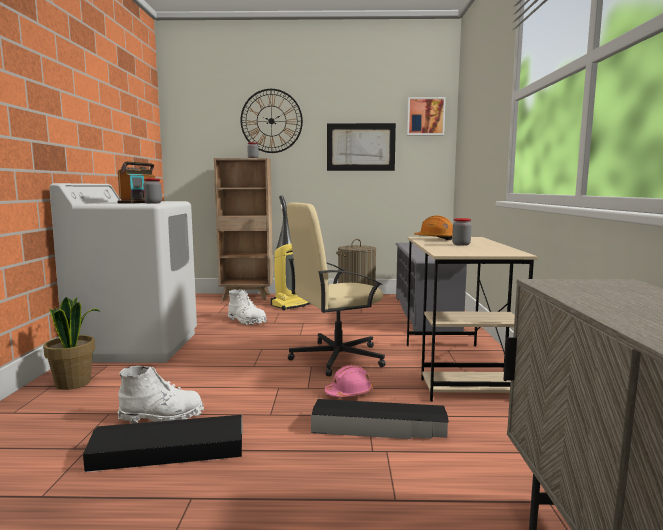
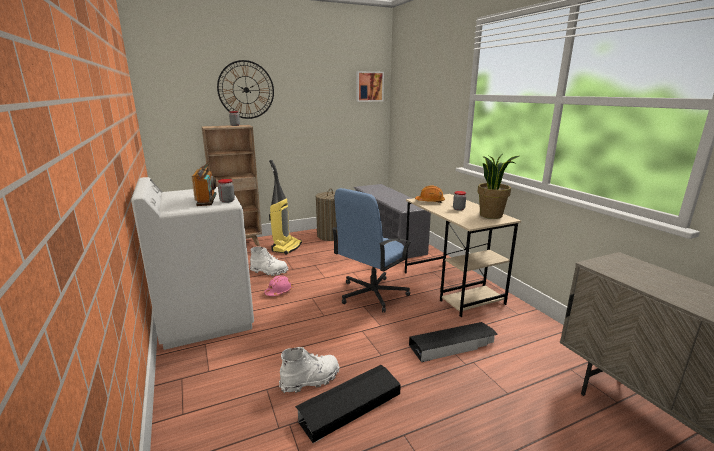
camera: 25 degrees left, 10 degrees up
(74, 383) = (198, 370): potted plant -> potted plant (491, 215)
(336, 358) = (372, 294): beige office chair -> blue office chair
(349, 393) = (410, 323): pink hard hat -> pink hard hat (279, 291)
(360, 147) = (322, 111): picture -> none

